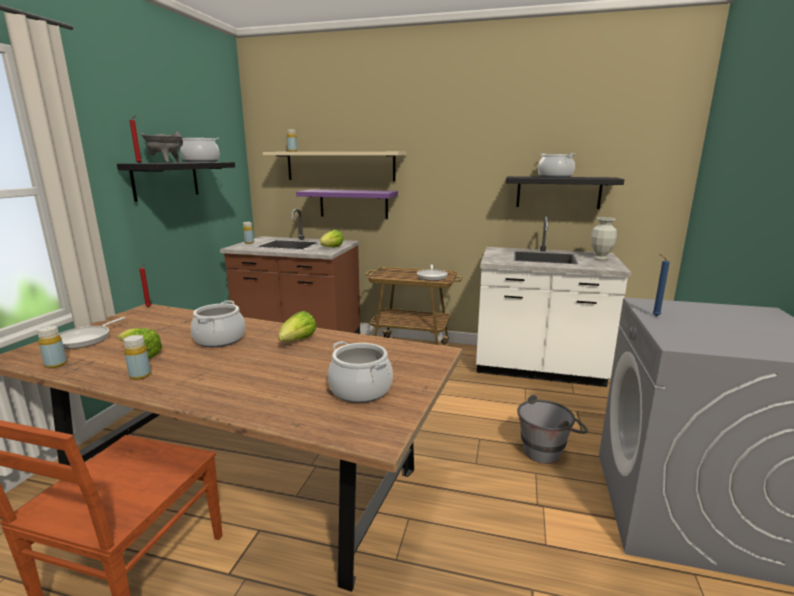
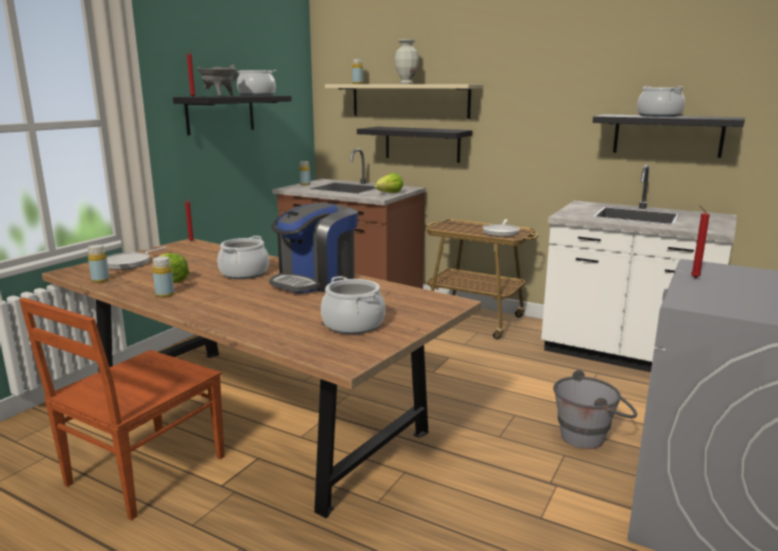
camera: 15 degrees right, 0 degrees up
(297, 341) = (316, 281): lettuce -> coffee machine
(353, 203) = (422, 144): purple shelf -> black shelf
(600, 259) = (709, 220): vase -> vase (406, 84)
(654, 316) = (693, 277): blue candle -> red candle

